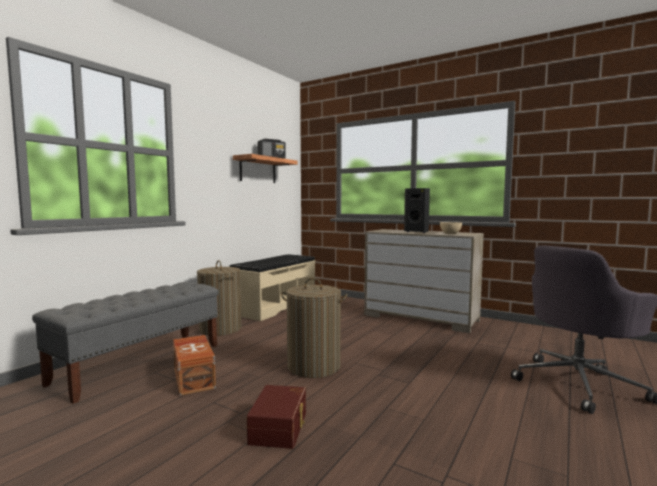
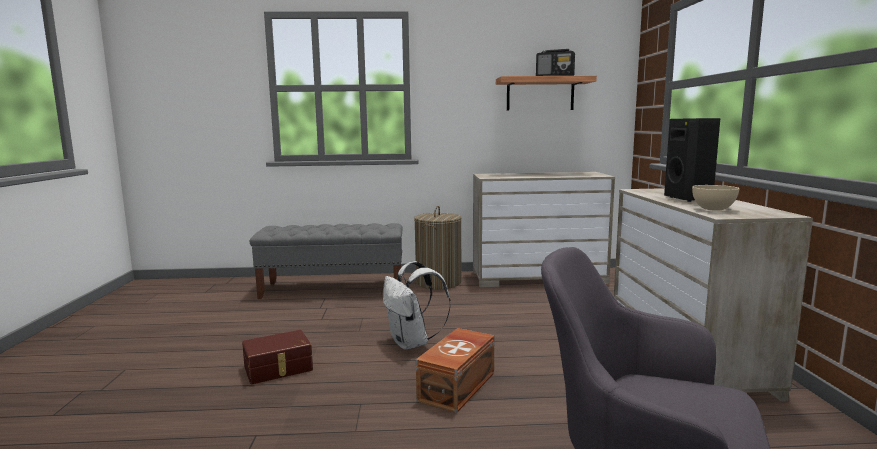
camera: 55 degrees right, 5 degrees up
(194, 377) = (331, 311): brown storage box -> brown storage box (459, 386)
(274, 307) = (538, 277): beige bench -> beige dresser
(314, 366) = (412, 343): laundry basket -> white backpack

